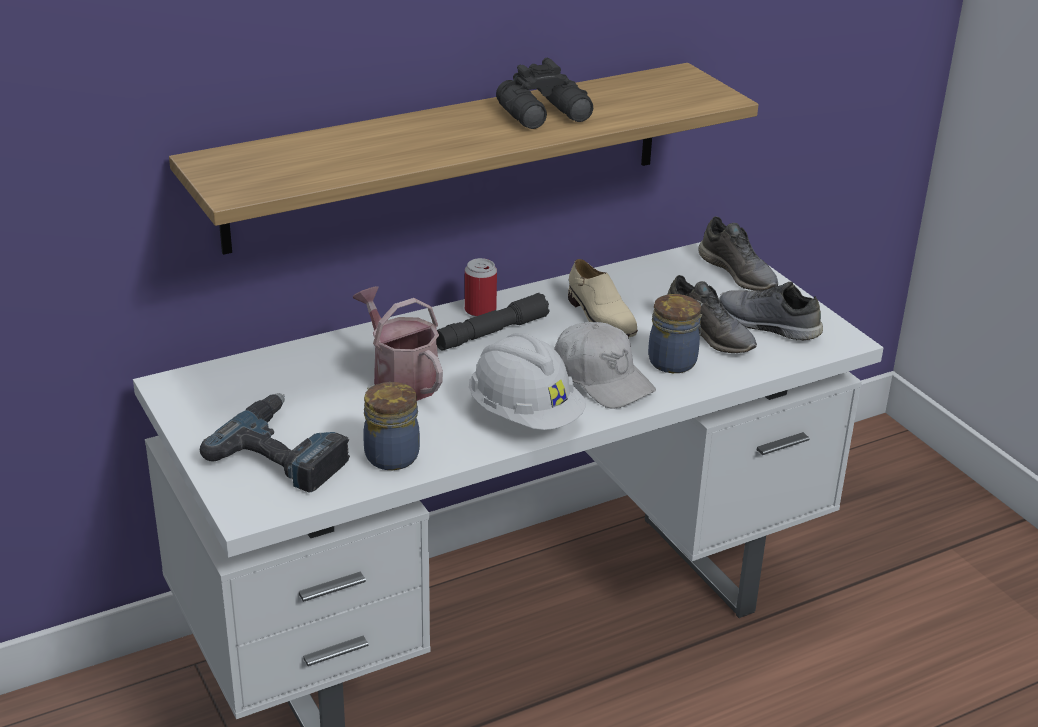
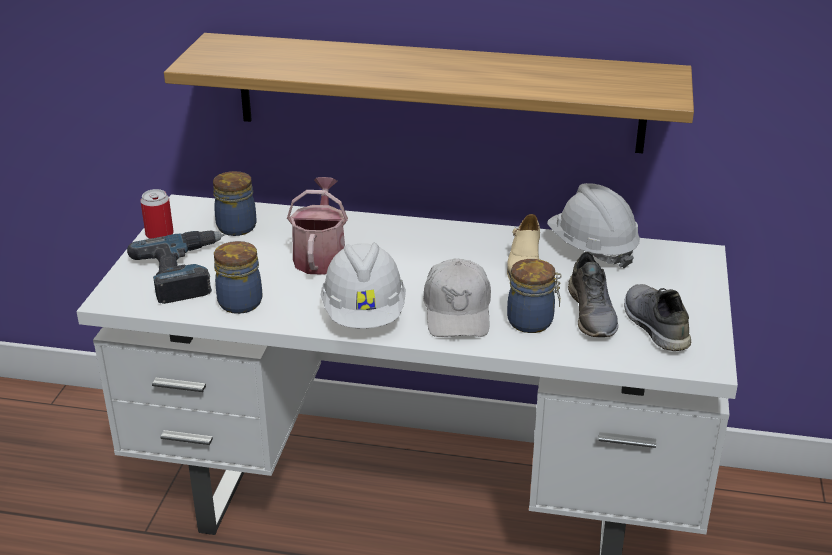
camera: 40 degrees right, 0 degrees up
(268, 383) = (237, 226): none -> jar
(480, 310) = (441, 231): can -> can (159, 234)
(491, 332) = (426, 249): grey flashlight -> none
(546, 115) = (495, 72): black binoculars -> none
(632, 278) = (591, 249): none -> white hard hat
(739, 273) = (690, 277): grey shoe -> none

